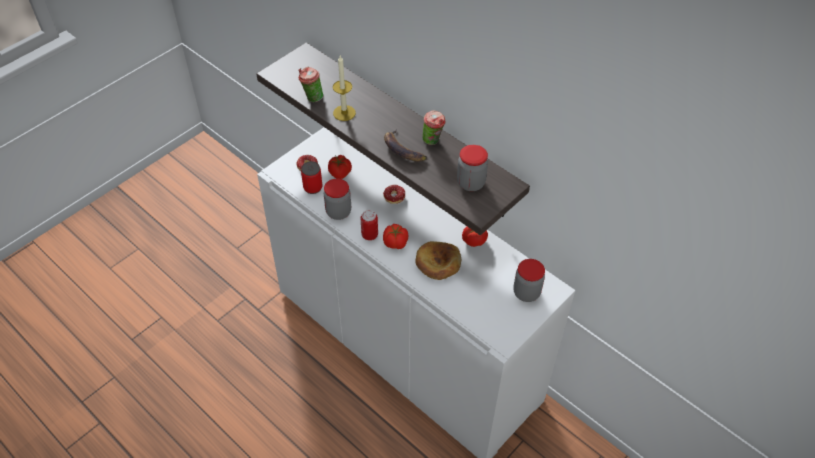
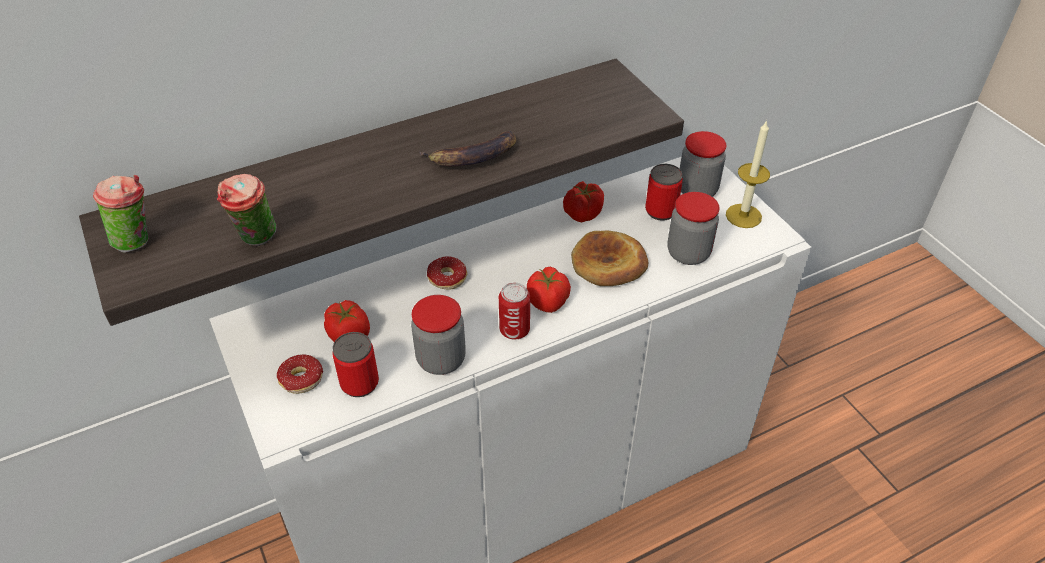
camera: 70 degrees left, 5 degrees down
(344, 113) = (331, 205): candle -> candle (743, 216)
(433, 141) = (472, 121): cup -> cup (138, 241)
(471, 183) = (586, 106): jar -> jar (688, 253)
(496, 278) = (661, 211): none -> can

